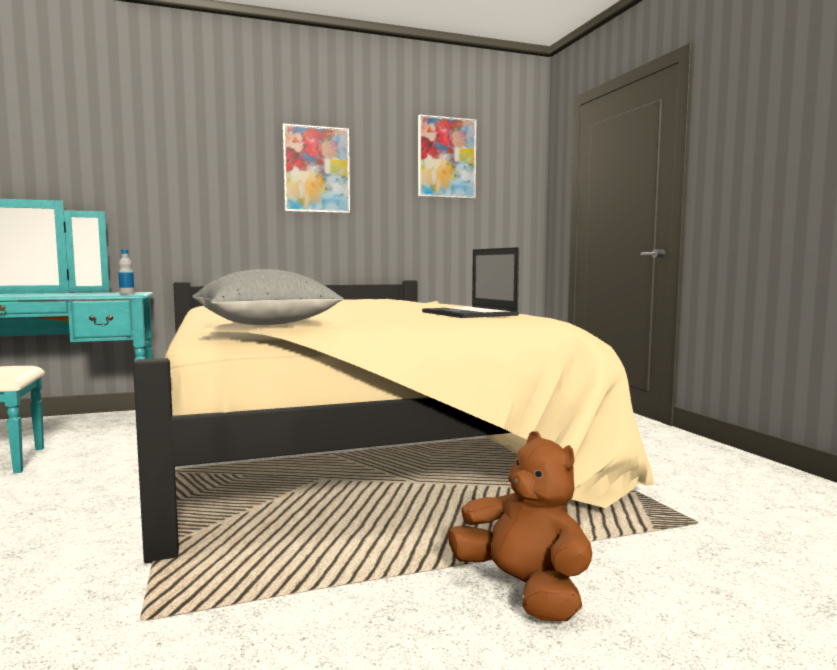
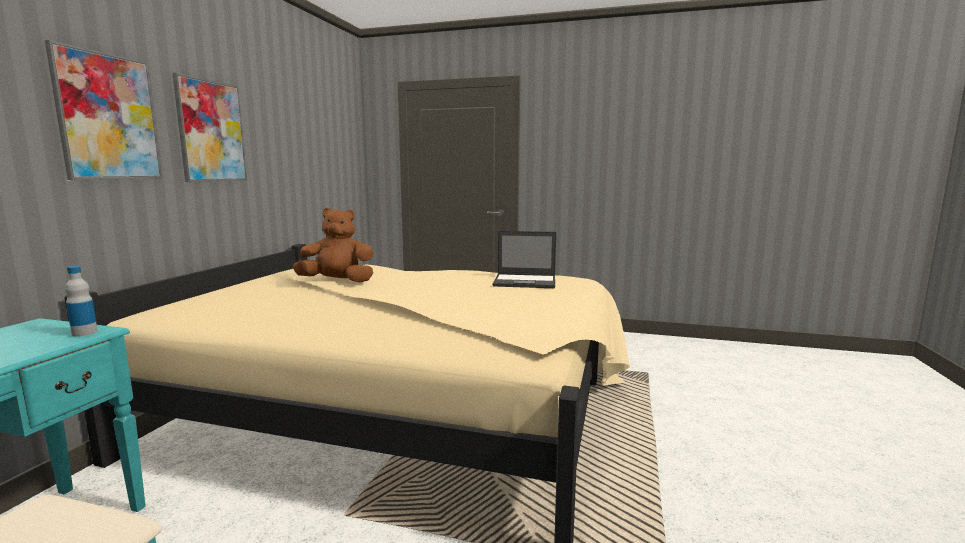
camera: 55 degrees left, 5 degrees up
(265, 324) = (529, 330): grey pillow -> none
(446, 158) = (309, 122): picture -> picture (108, 117)
(523, 591) = (693, 438): brown plush toy -> brown plush toy (338, 282)

